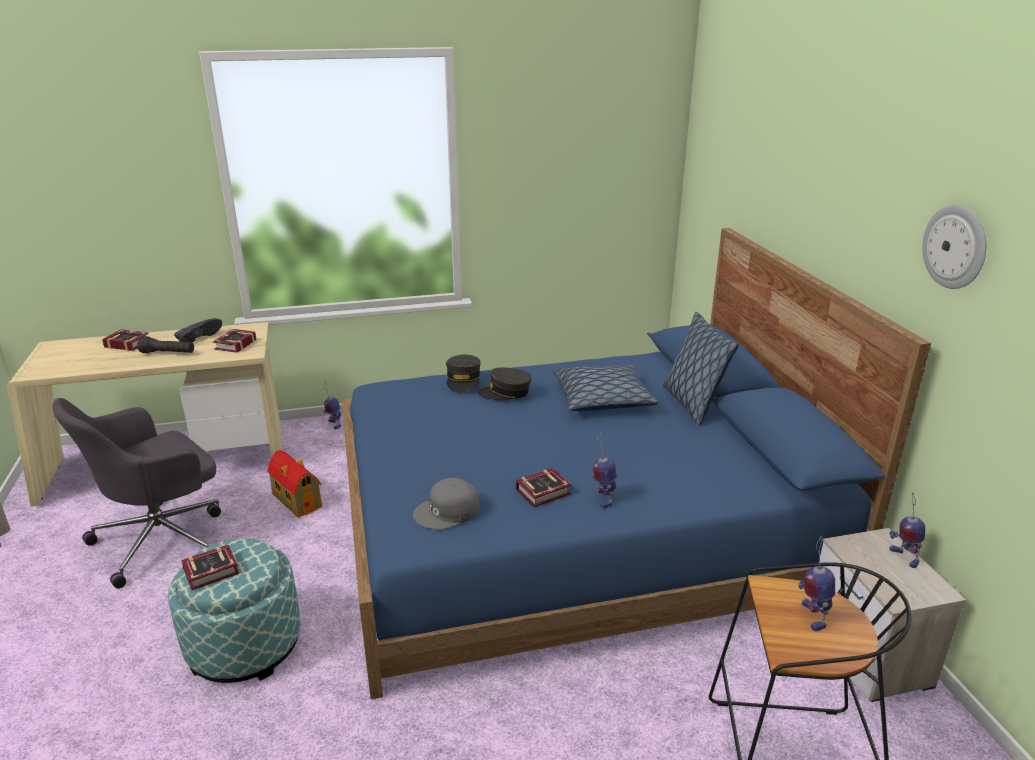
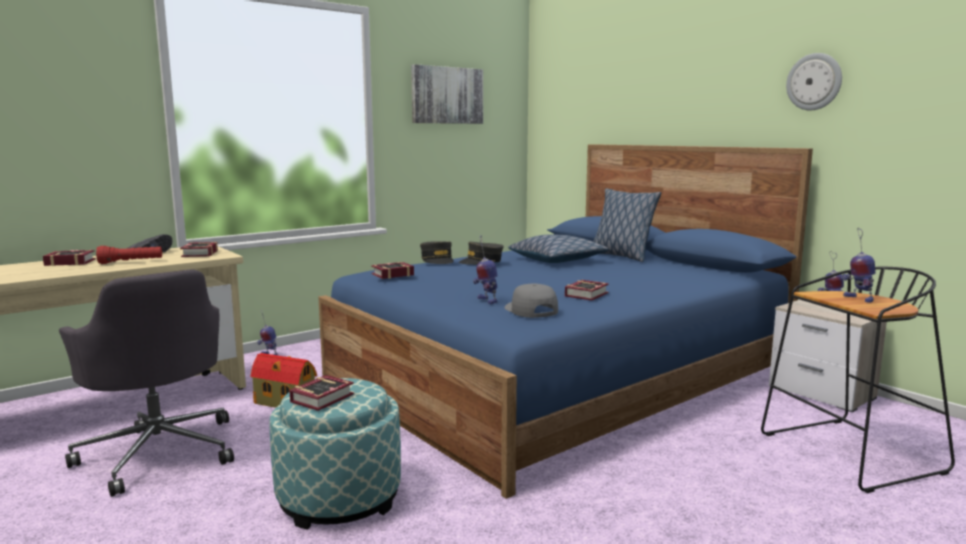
camera: 25 degrees left, 15 degrees down
(163, 539) = (159, 452): grey office chair -> grey office chair turned 60 degrees counterclockwise
(168, 353) = (131, 262): black flashlight -> red flashlight
(389, 403) = (390, 274): none -> book
(448, 512) = (530, 310): grey cap -> grey cap turned 120 degrees clockwise
(561, 144) = (447, 95): none -> picture
(603, 498) = (633, 292): toy robot -> toy robot (486, 300)

